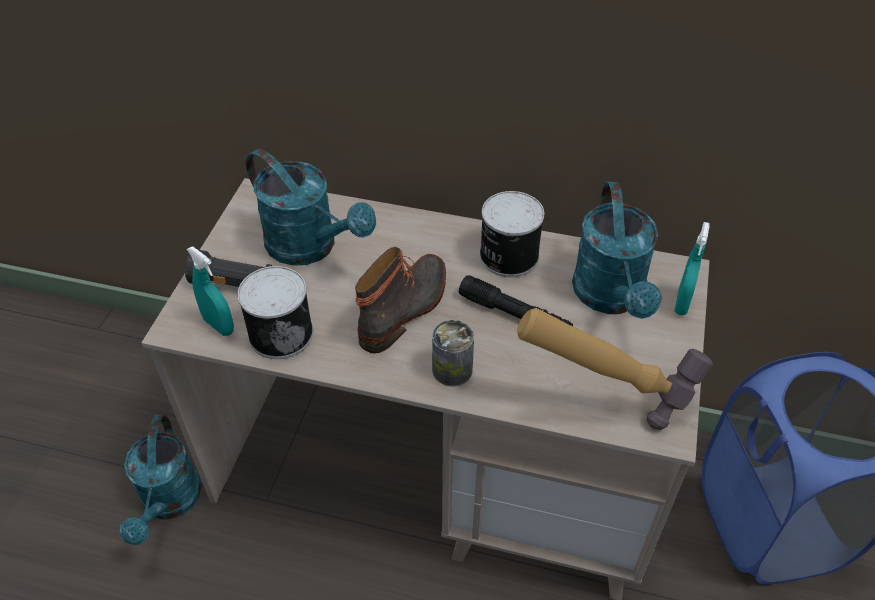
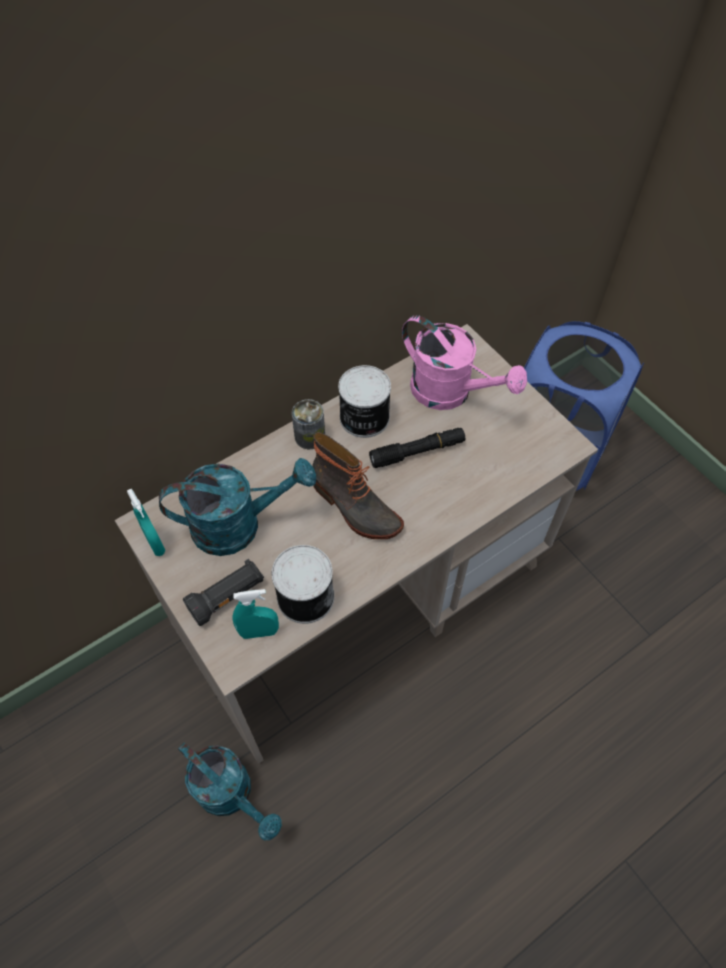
camera: 50 degrees left, 10 degrees up
(405, 309) = (354, 507): boot -> boot turned 150 degrees clockwise
(452, 370) = (430, 517): can -> can (310, 436)
(603, 403) = (523, 459): hammer -> none
(611, 298) = (451, 393): turquoise watering can -> pink watering can
(682, 303) = (486, 363): turquoise spray bottle -> turquoise spray bottle (155, 543)

